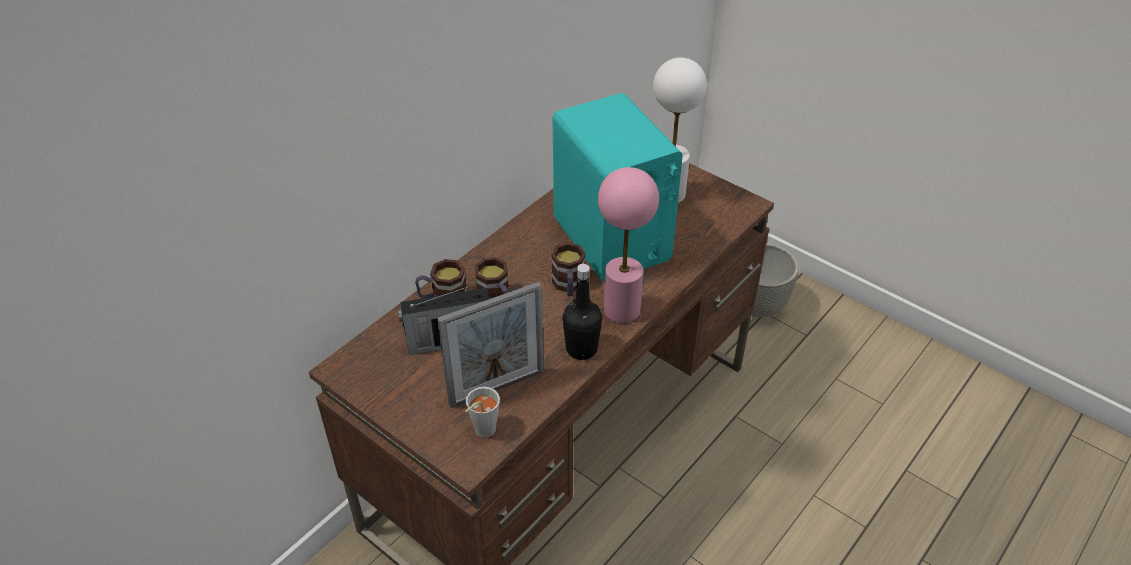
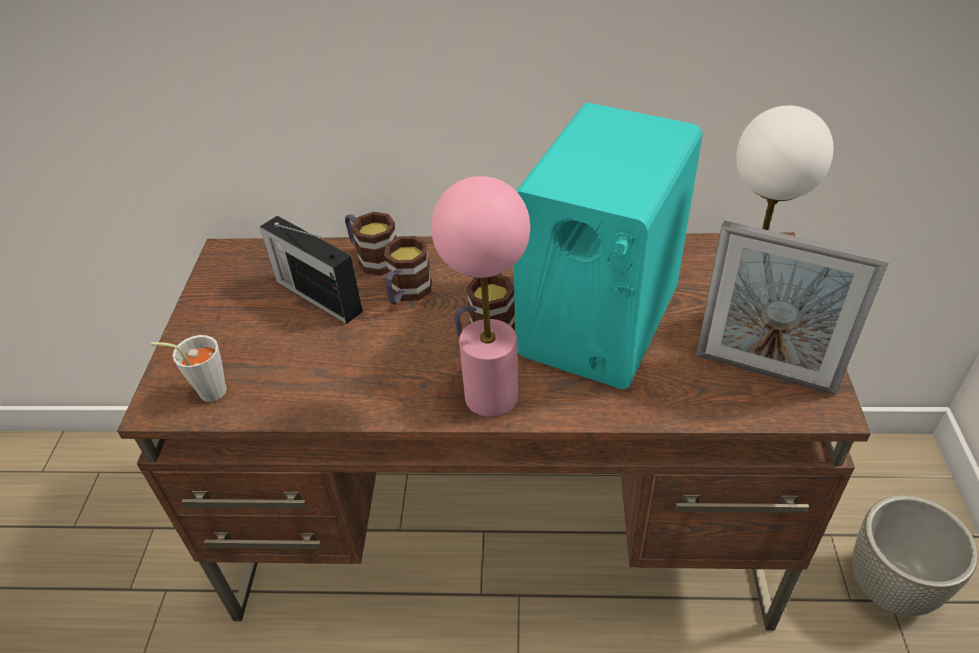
camera: 55 degrees right, 0 degrees up
(496, 388) = (279, 366): picture frame -> picture frame (764, 372)
(581, 349) = (395, 398): black bottle -> none

